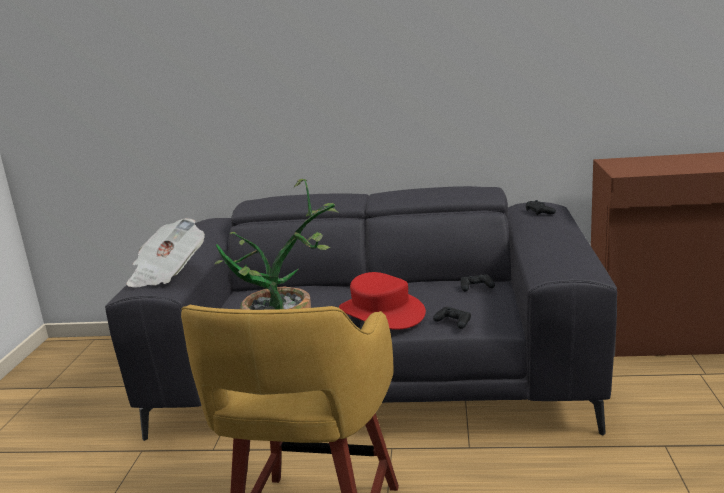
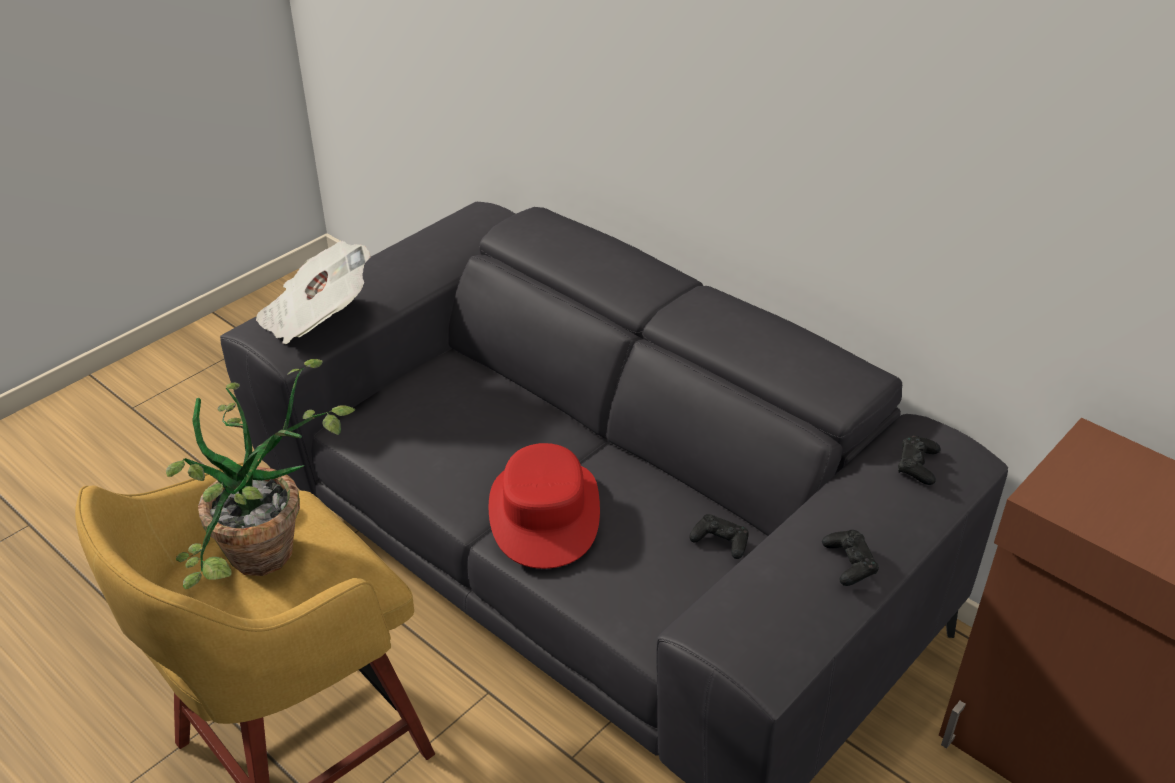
camera: 35 degrees right, 20 degrees up
(453, 322) = (602, 594): black game controller -> black game controller (849, 562)

